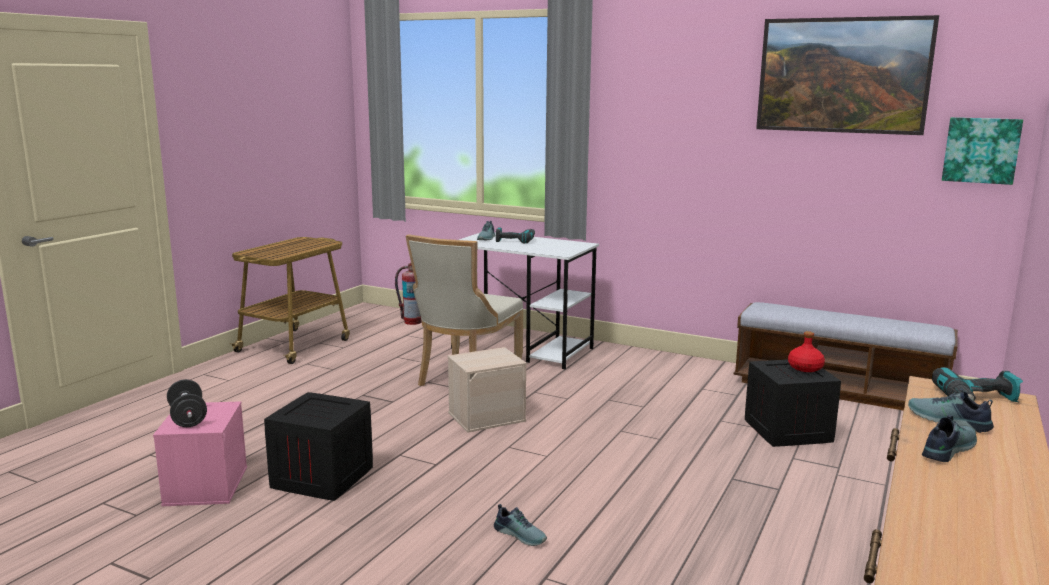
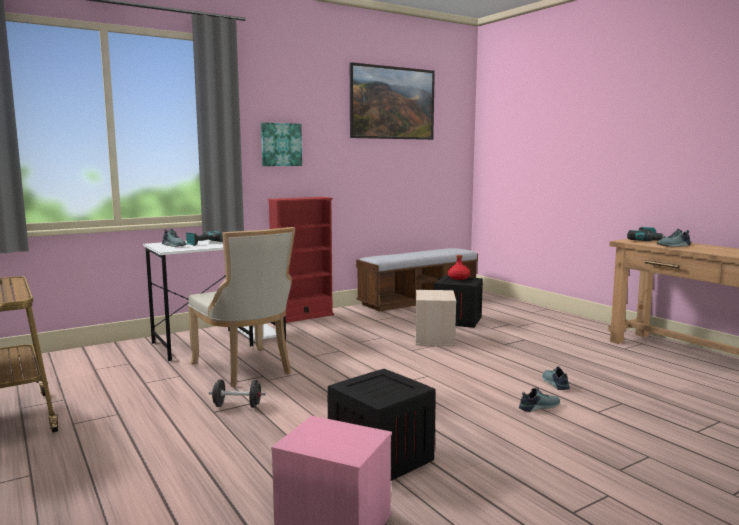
camera: 60 degrees left, 5 degrees down
(188, 418) = (330, 444): black dumbbell -> black dumbbell (237, 406)
(412, 322) = (64, 361): fire extinguisher -> none
(487, 416) = (336, 378): beige storage box -> beige storage box (433, 338)
(650, 355) = (302, 317): none -> red bookcase
(946, 449) = (708, 250): shoe -> shoe (554, 383)
(981, 150) = (454, 147): picture -> picture (281, 144)

